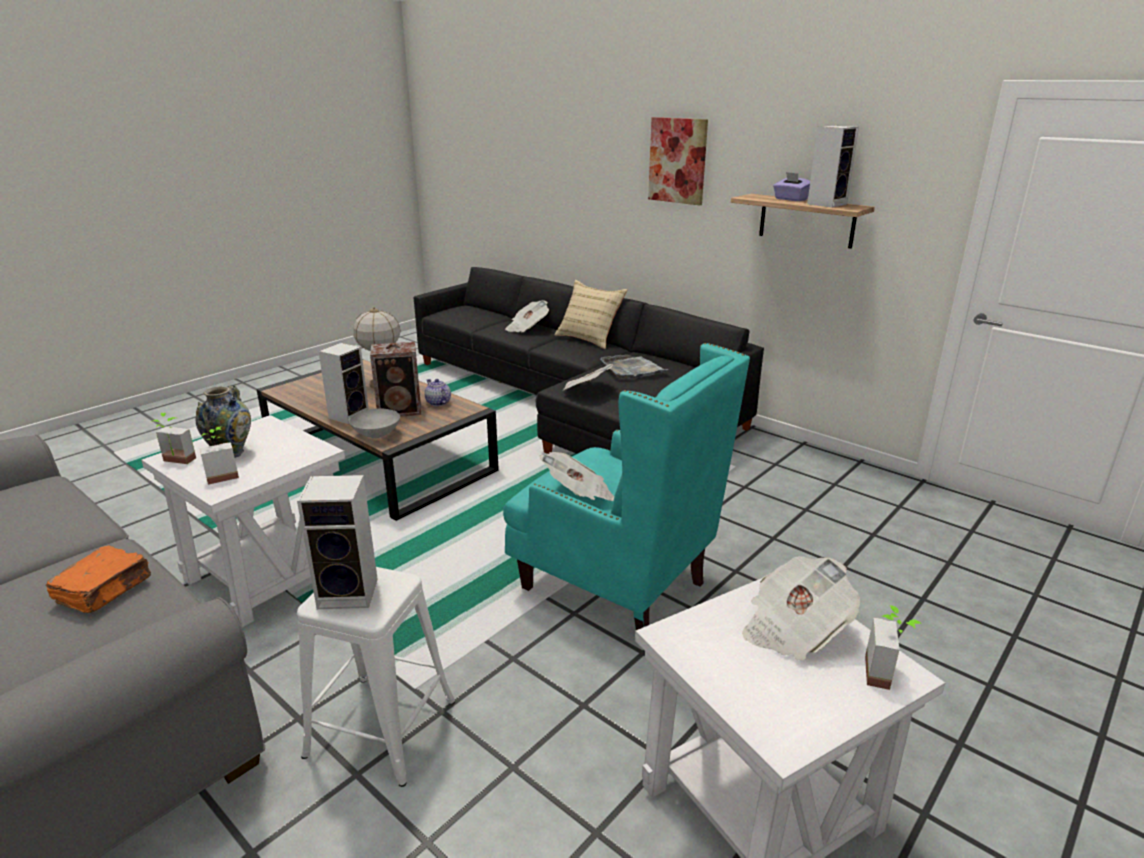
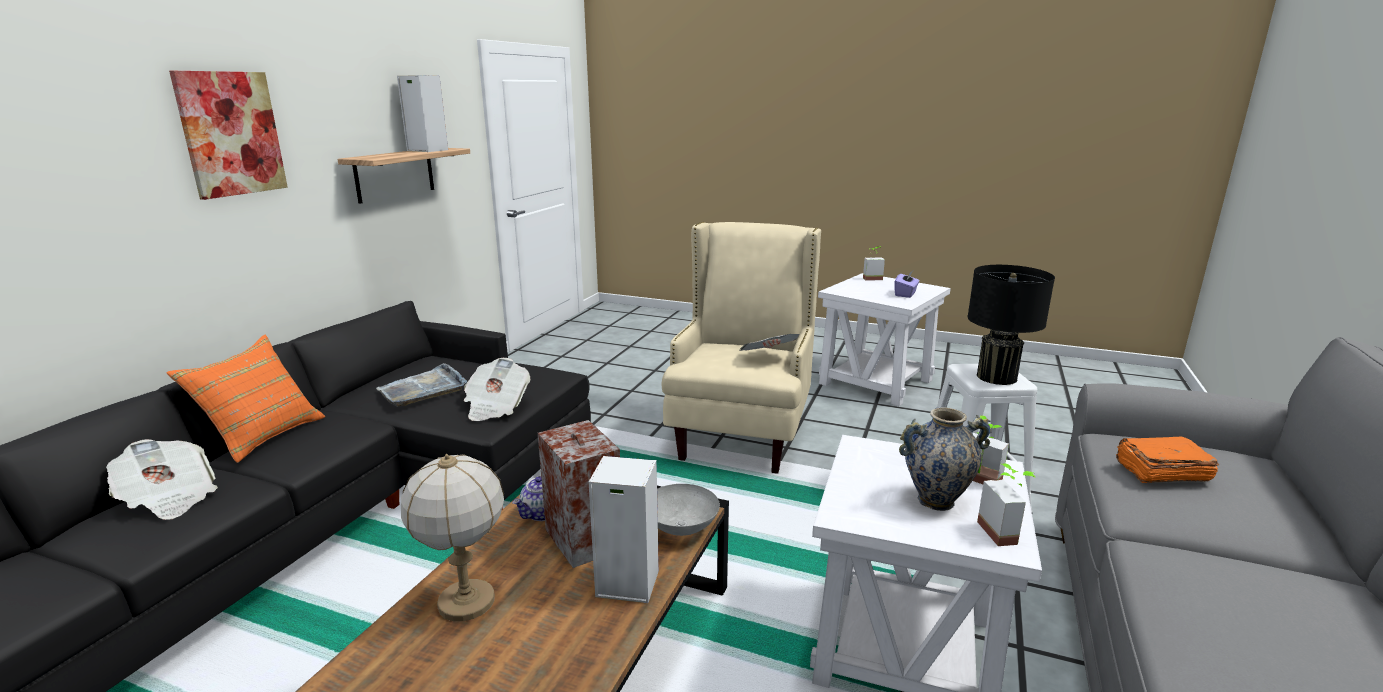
camera: 110 degrees left, 5 degrees down
(350, 592) = (996, 377): speaker -> black table lamp
(589, 338) = (262, 435): beige pillow -> orange pillow
(616, 587) = (740, 437): turquoise armchair -> beige armchair
(790, 199) = (393, 153): purple tissue box -> purple tissue box (905, 294)
(793, 629) = (865, 288): newspaper -> none

